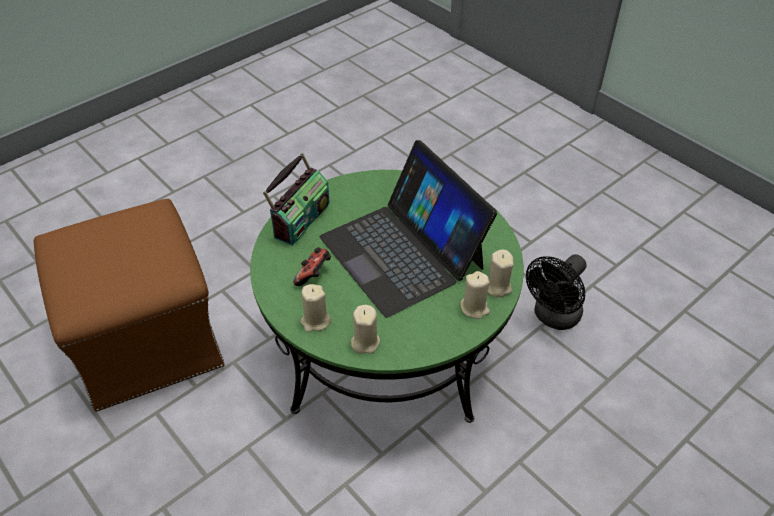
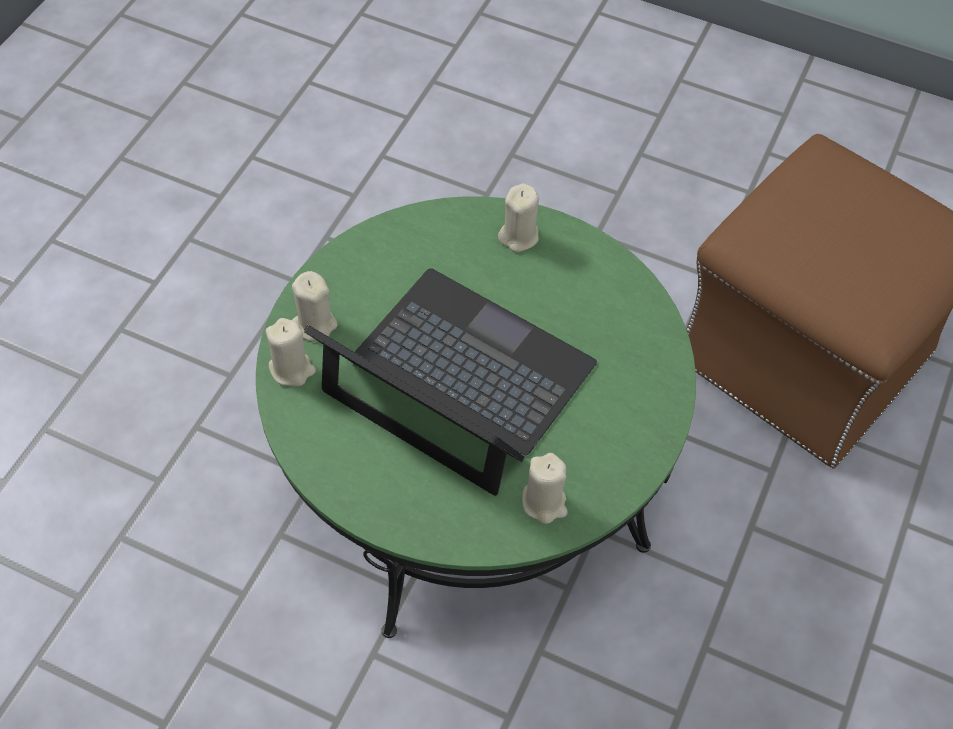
camera: 155 degrees right, 10 degrees up
(300, 219) = (647, 384): radio -> none
(314, 275) = (562, 298): game controller -> none
(365, 342) = (440, 230): beige candle -> beige candle (544, 502)
(553, 317) = (224, 621): black fan -> none

